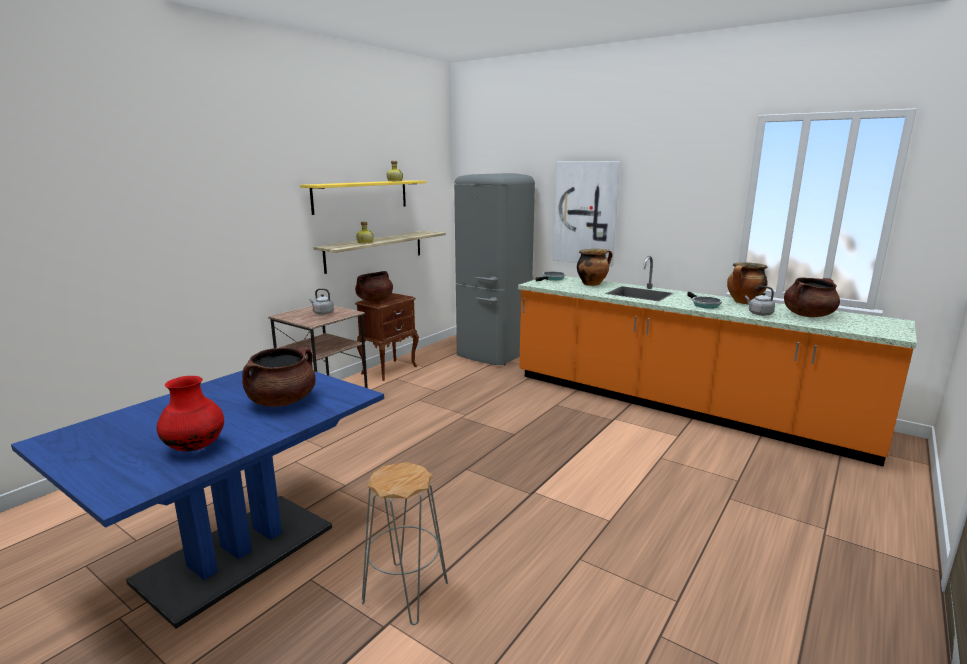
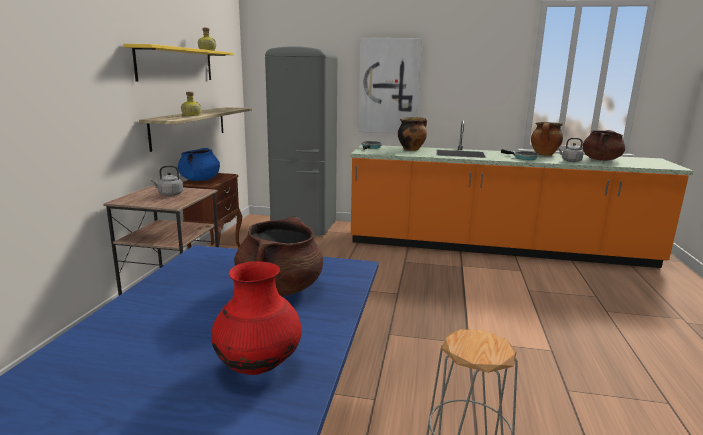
camera: 25 degrees left, 0 degrees up
(374, 300) = (200, 180): brown cooking pot -> blue cooking pot

